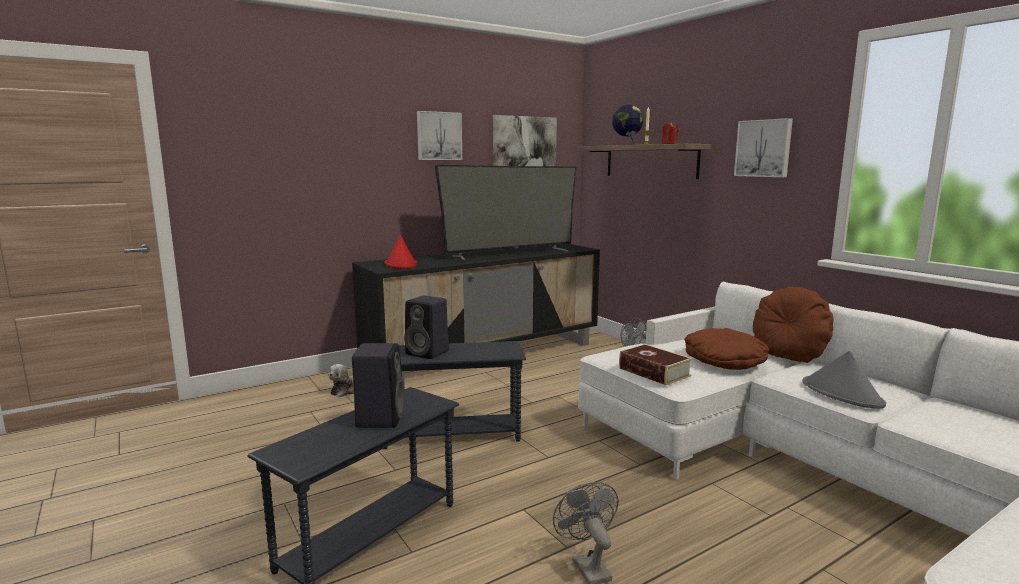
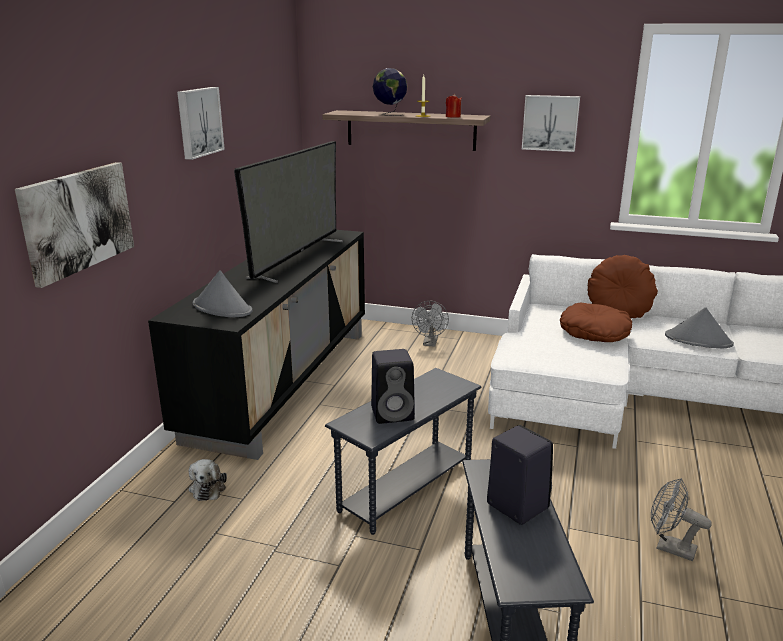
camera: 40 degrees left, 10 degrees up
(401, 264) = (222, 308): red hat -> grey hat
(524, 142) = (263, 112): picture -> picture (77, 220)
(654, 372) = (576, 363): book -> none

